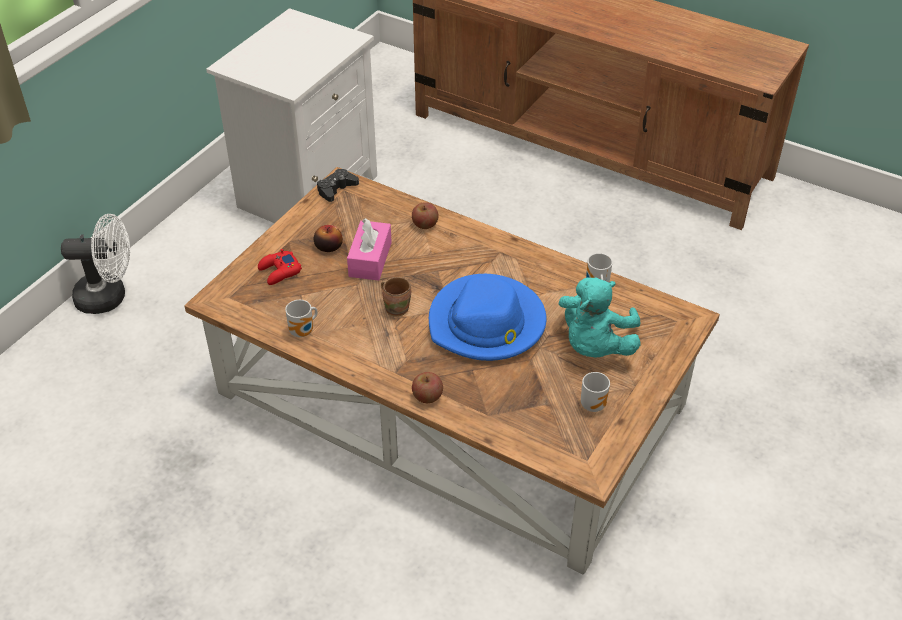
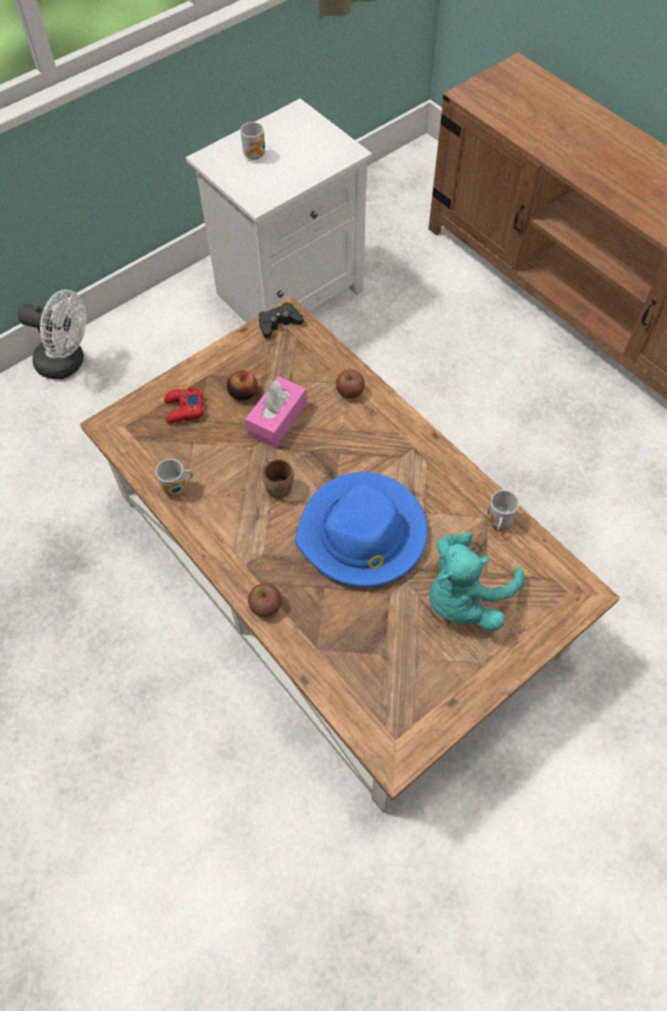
camera: 20 degrees right, 15 degrees up
(594, 404) = (432, 671): mug -> mug (256, 155)

